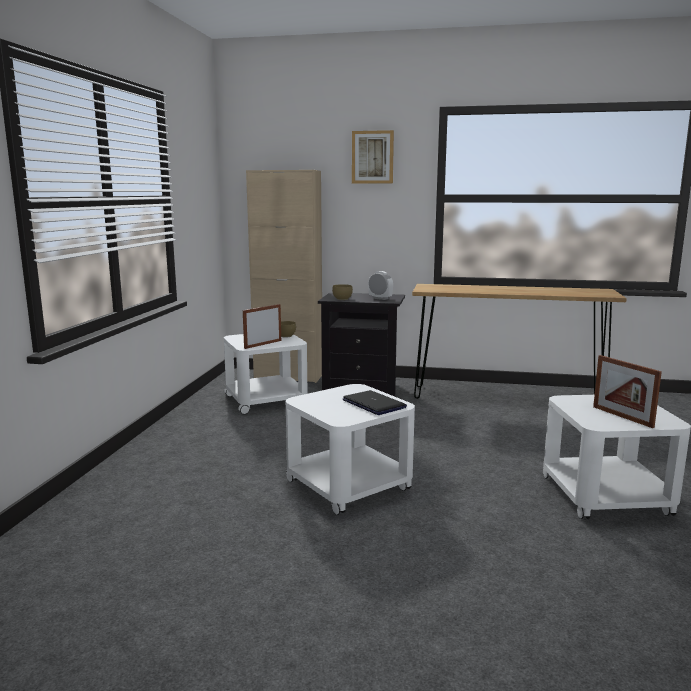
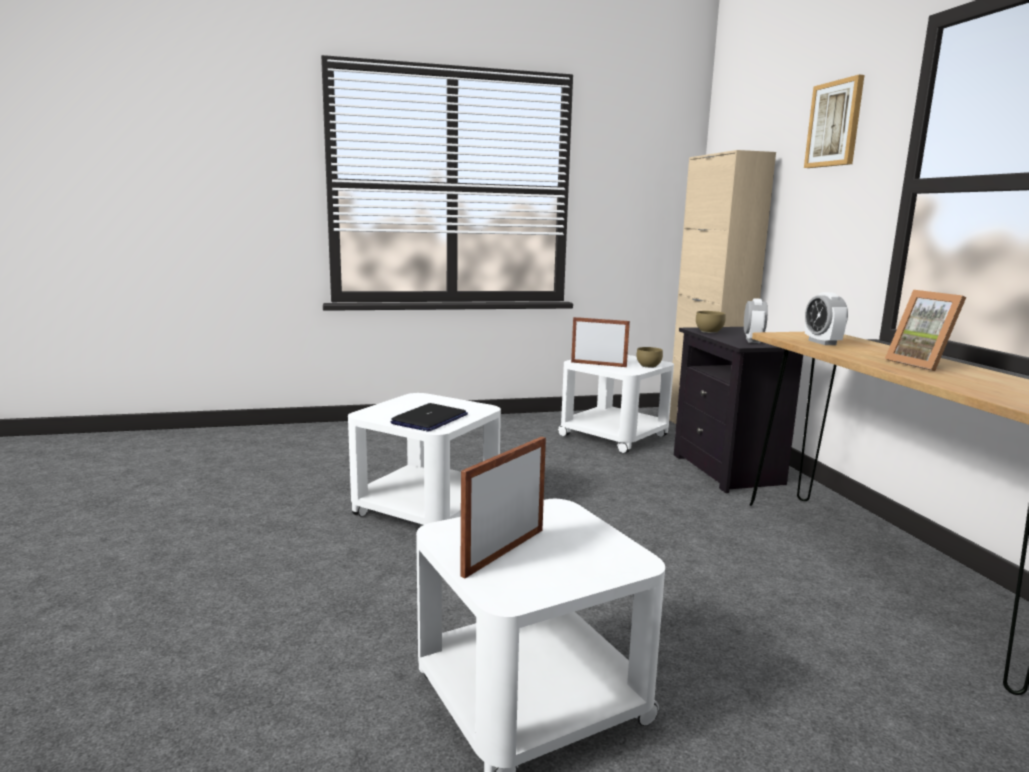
camera: 65 degrees right, 0 degrees up
(453, 289) = (822, 342): none -> alarm clock
(514, 289) = (922, 364): none -> picture frame

